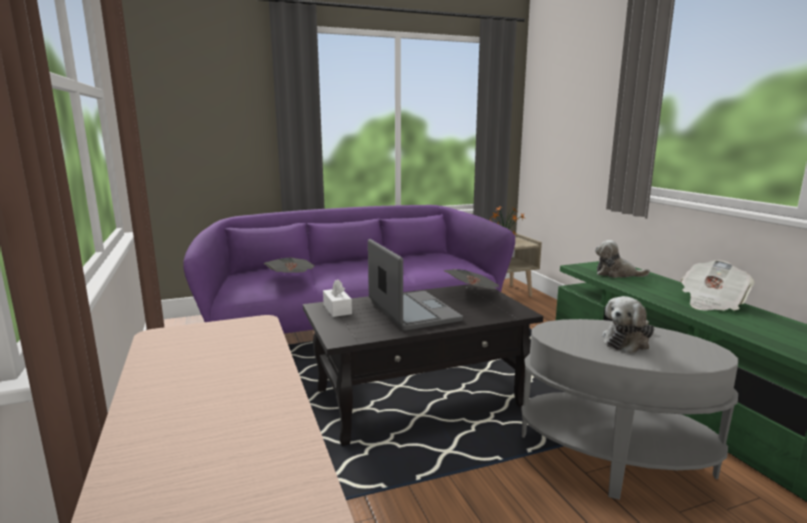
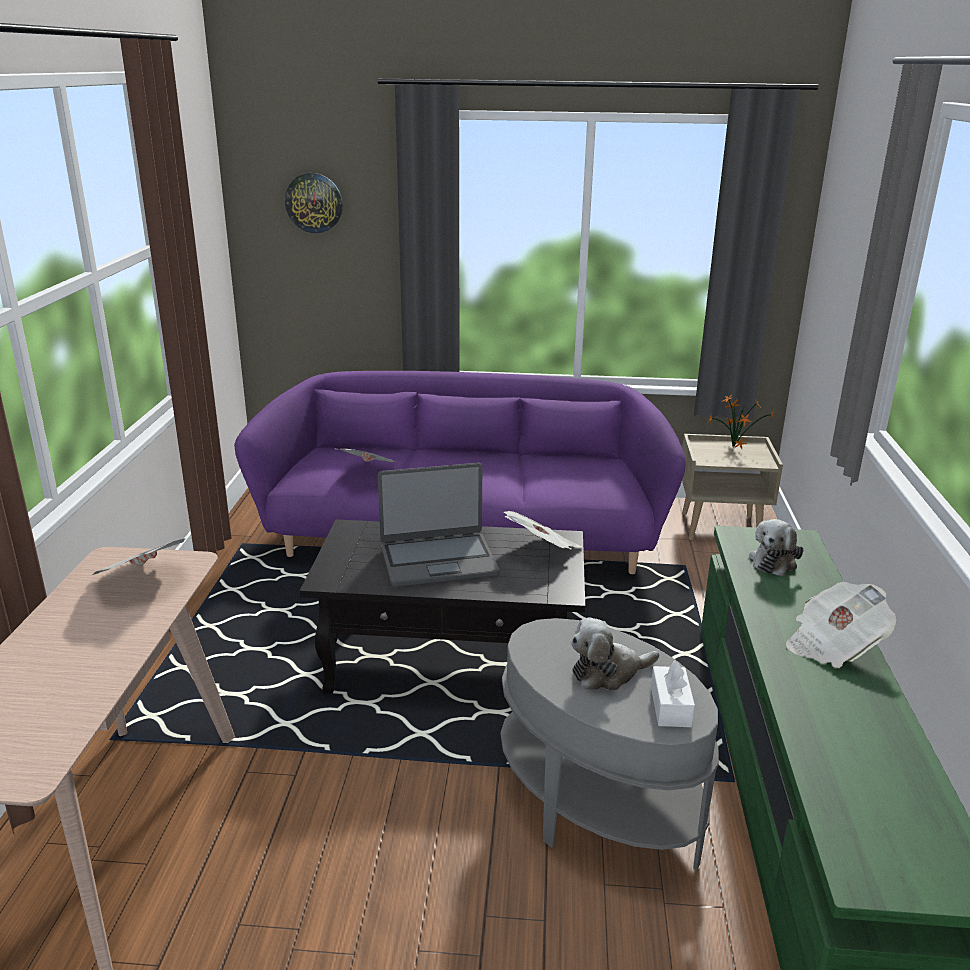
camera: 25 degrees right, 10 degrees up
(203, 91) = (314, 203): none -> wall clock
(220, 343) = (142, 579): none -> newspaper
(337, 309) = (362, 536): white tissue box -> white tissue box (670, 706)
(412, 312) = (438, 560): laptop -> laptop turned 75 degrees clockwise
(616, 274) = (774, 561): plush toy -> plush toy turned 105 degrees counterclockwise

